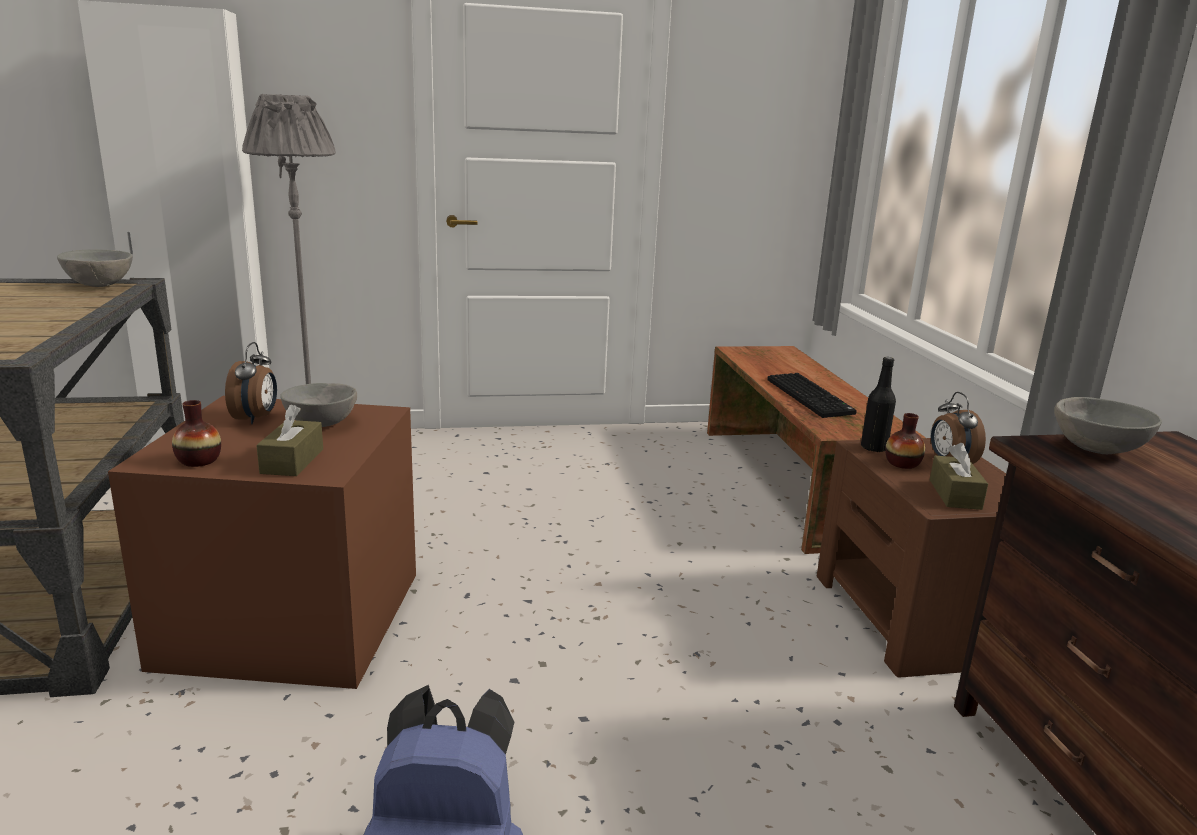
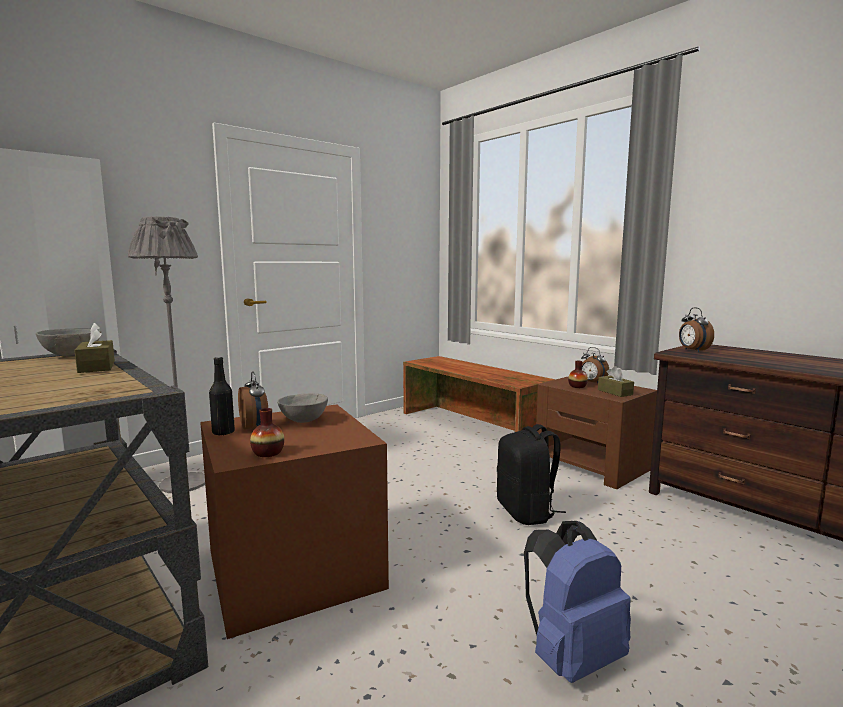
camera: 30 degrees left, 10 degrees down
(292, 461) = (329, 439): brown tissue box -> brown tissue box (97, 367)
(679, 658) = (526, 512): none -> black backpack
(811, 397) = (485, 373): keyboard -> none
(873, 448) = (556, 383): black bottle -> black bottle (223, 432)
(1098, 451) = (693, 350): grey bowl -> alarm clock

